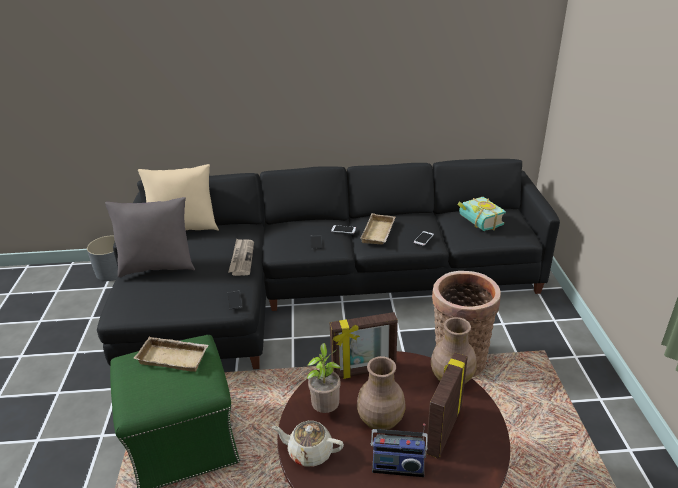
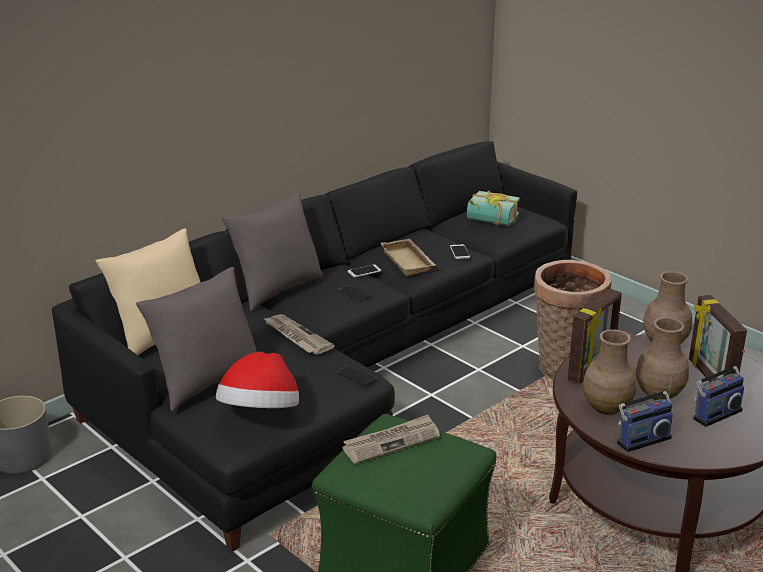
camera: 40 degrees left, 5 degrees down
(149, 300) = (260, 414): none -> hat
(174, 357) = (391, 442): beige tray -> newspaper
(278, 223) = (277, 290): none -> grey pillow
(309, 452) = (642, 439): beige teapot -> radio
(326, 409) = (606, 406): potted plant -> brown vase

